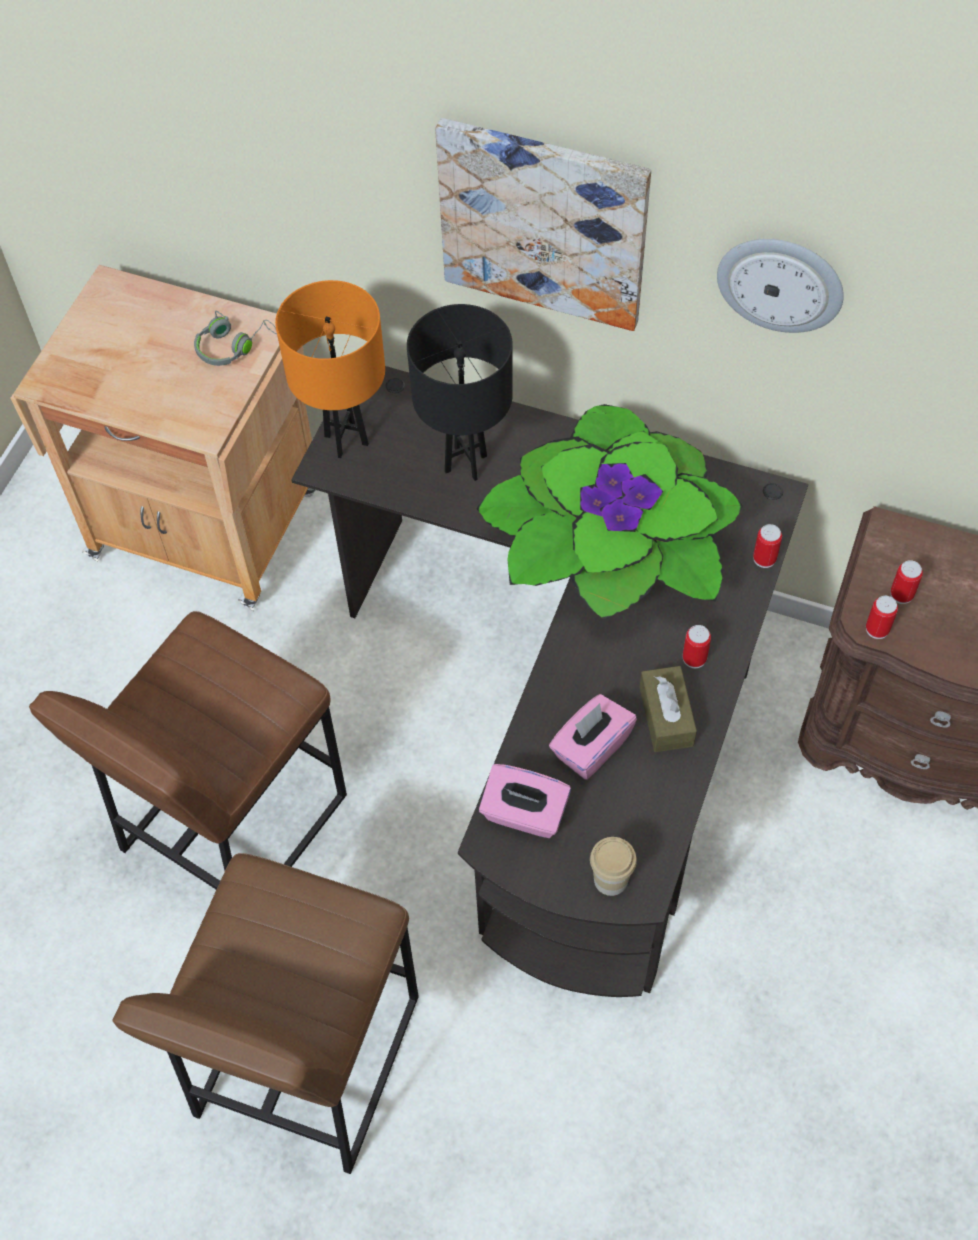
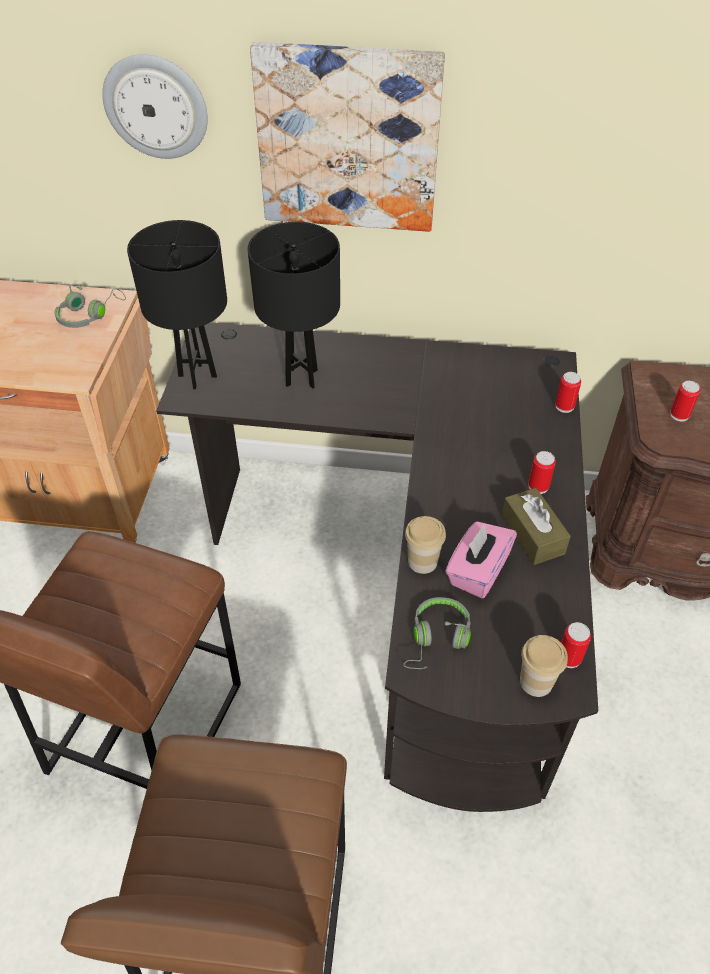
camera: 15 degrees left, 10 degrees down
(346, 439) = (197, 376): orange table lamp -> black table lamp
(524, 814) = (437, 639): pink tissue box -> grey headphones
(536, 724) = (422, 561): none -> cup
(610, 549) = (439, 419): potted plant -> none
(780, 283) = (557, 152): wall clock -> wall clock (156, 106)
(877, 629) = (672, 442): can -> can (569, 657)

